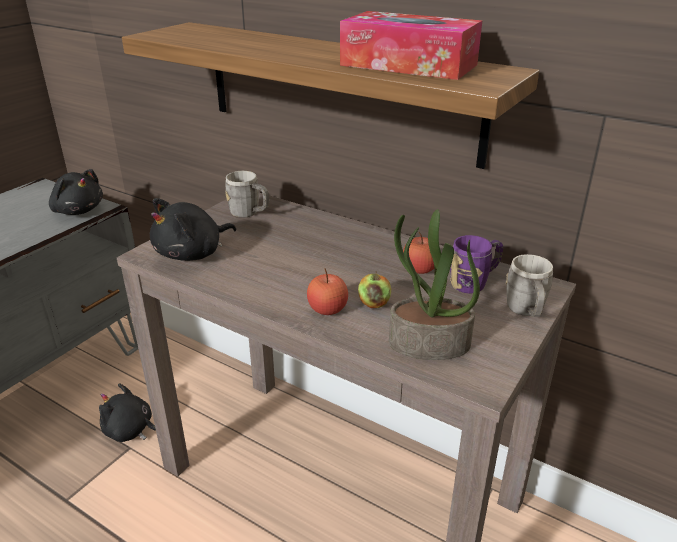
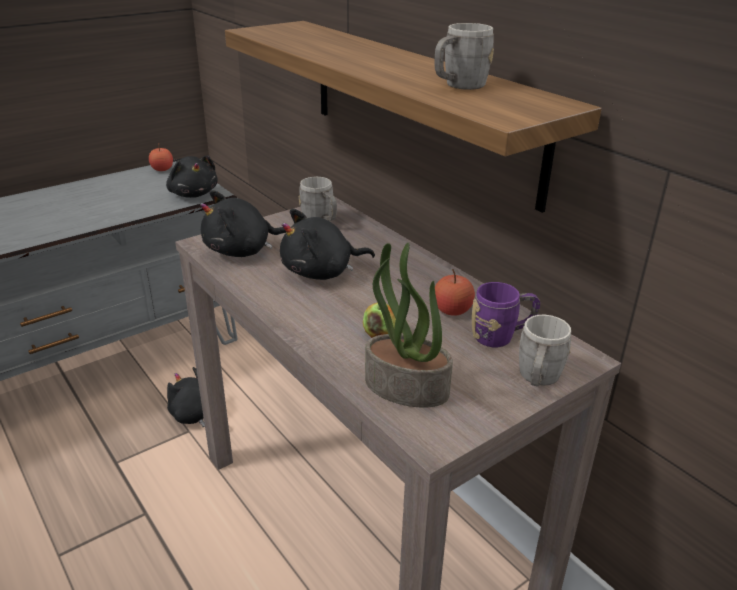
camera: 20 degrees right, 0 degrees up
(283, 259) = (321, 272): none -> black plush toy
(327, 309) = (329, 330): apple -> apple (162, 169)
(408, 65) = (459, 86): tissue box -> grey mug

